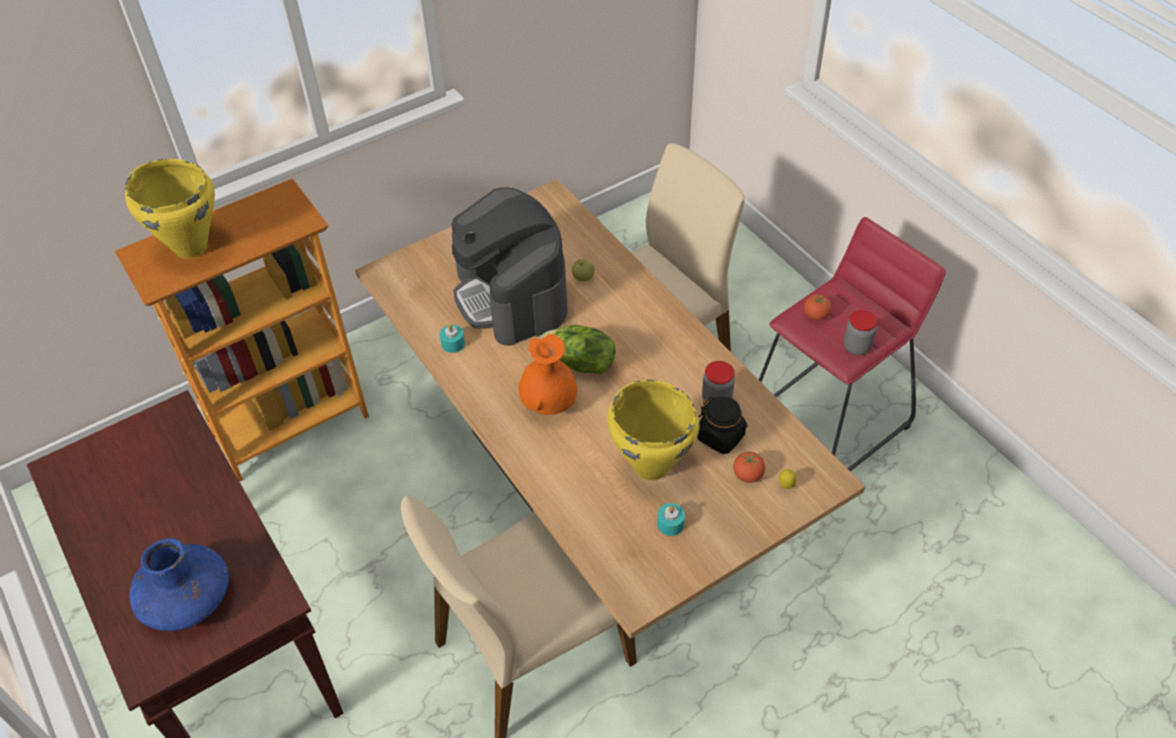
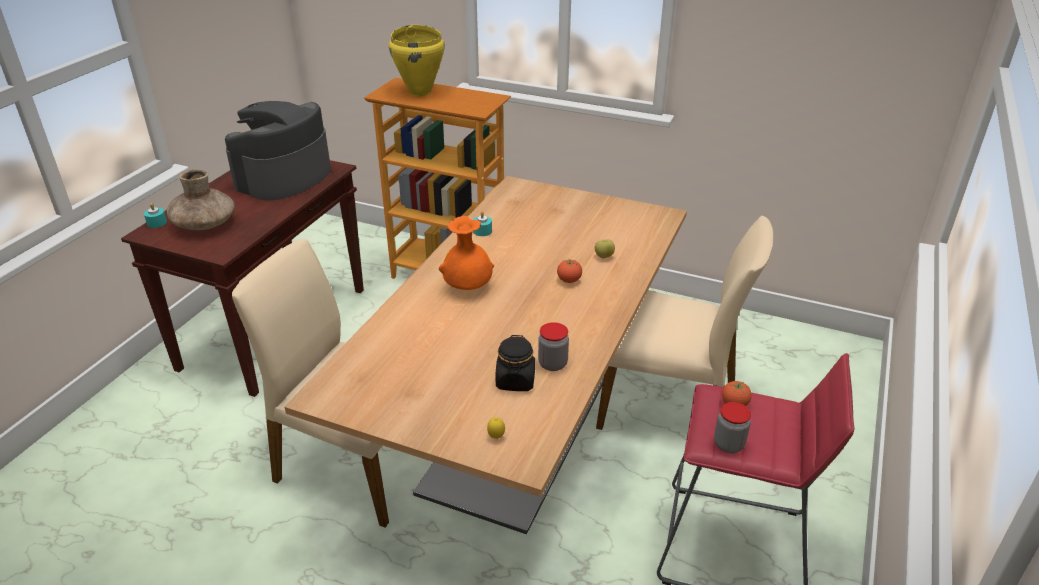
camera: 55 degrees right, 15 degrees down
(187, 599) = (204, 224): blue vase -> brown vase
(512, 296) = (551, 236): coffee machine -> coffee machine (284, 177)
(580, 364) = (519, 286): lettuce -> none
(651, 466) = (453, 356): yellow cooking pot -> none
(670, 524) = (403, 387): turquoise candle -> turquoise candle (157, 223)
(748, 475) = (488, 410): tomato -> tomato (569, 280)

